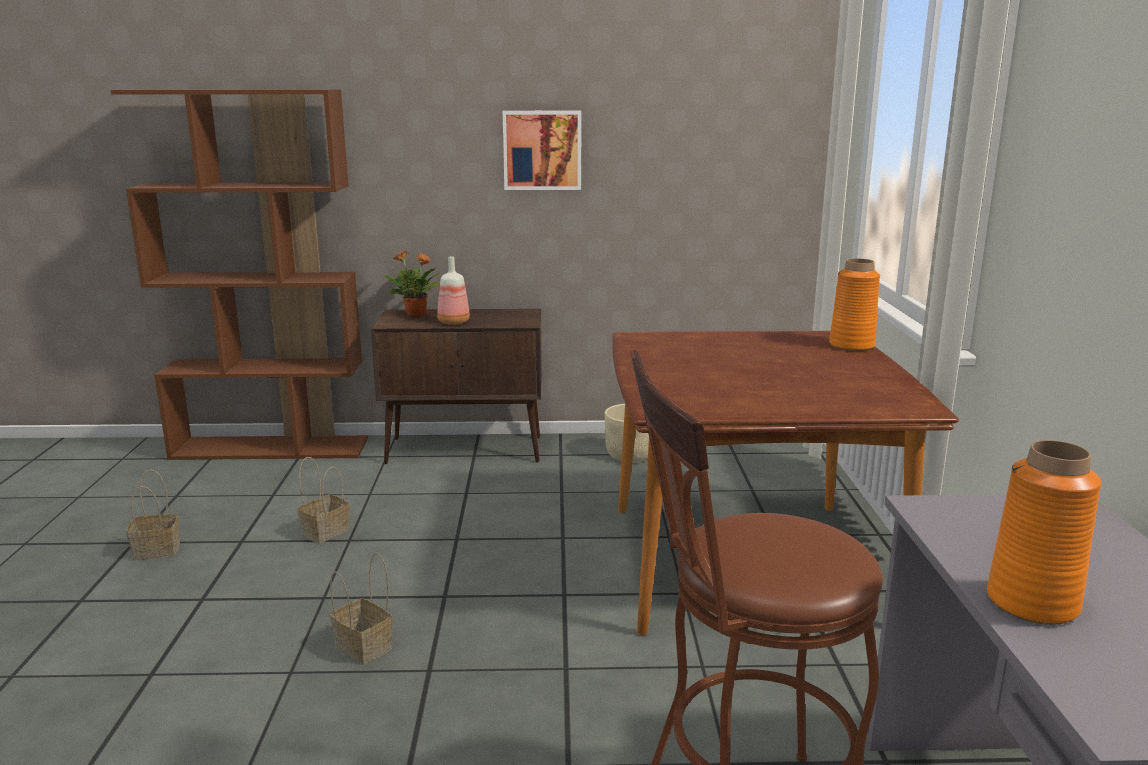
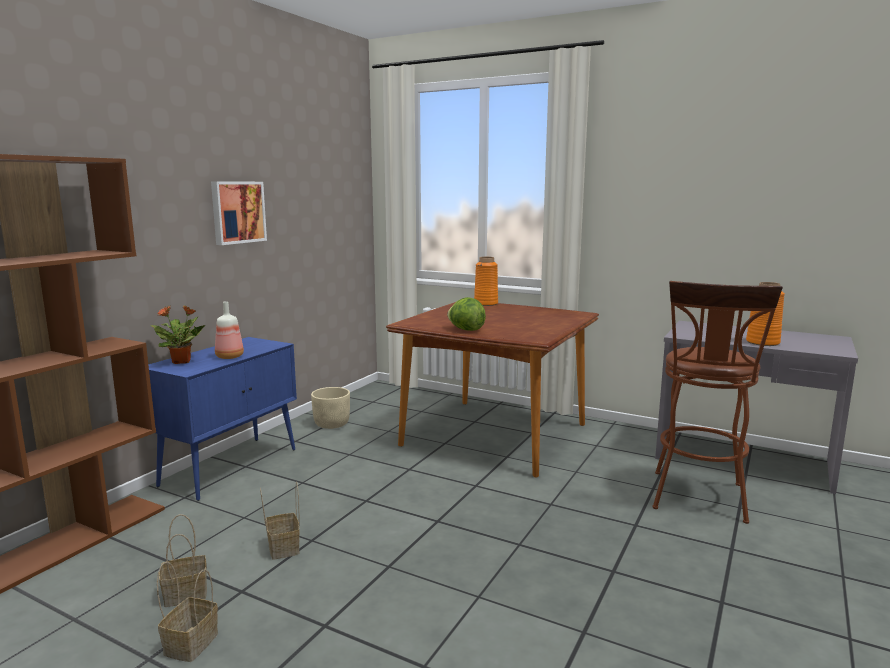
camera: 60 degrees left, 5 degrees down
(365, 647) = (473, 561): basket -> basket (187, 593)
(466, 450) = (231, 466): brown cabinet -> blue cabinet
(650, 366) = (466, 330): none -> lettuce

